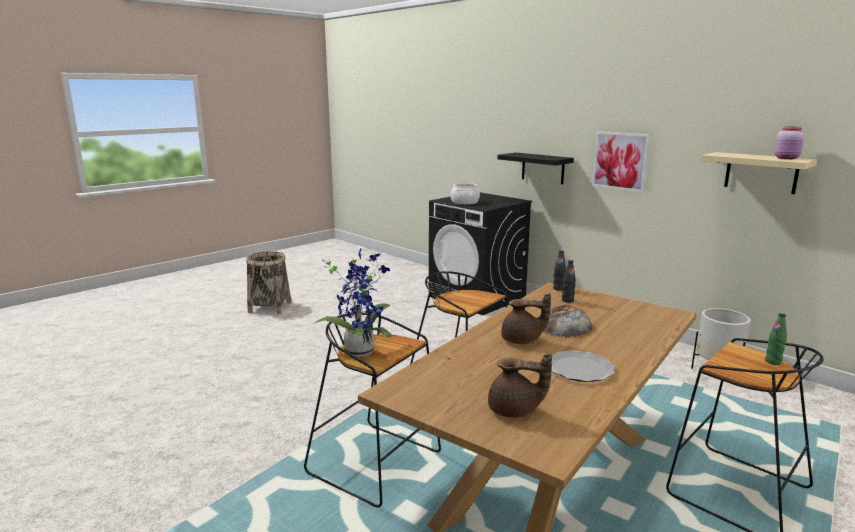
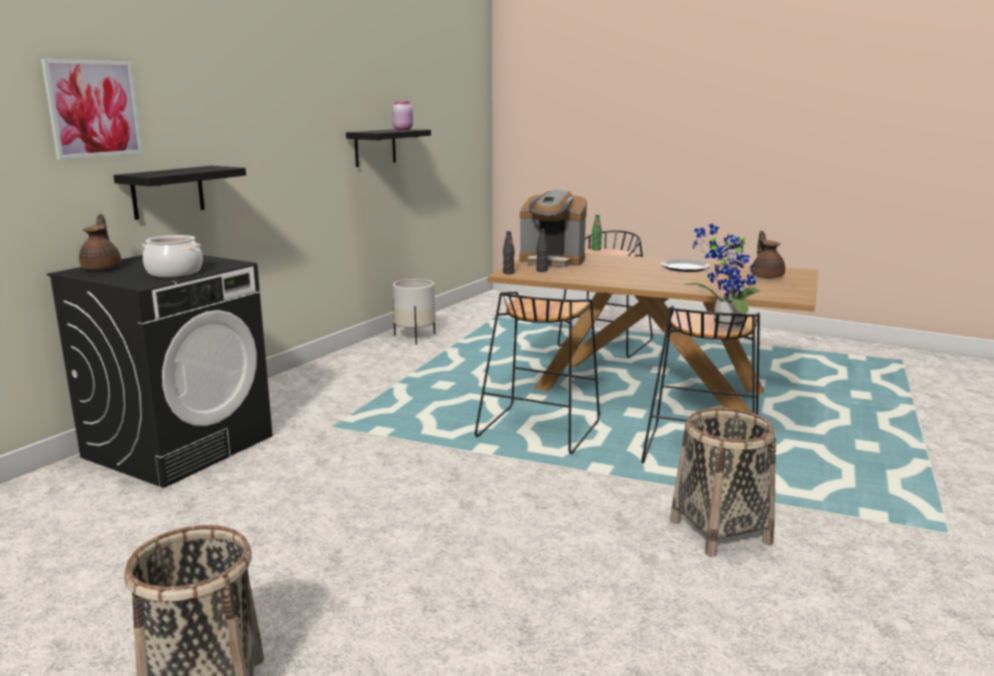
camera: 105 degrees left, 0 degrees up
(257, 431) = (719, 531): none -> basket
(522, 340) = (654, 278): brown teapot -> brown teapot (103, 268)
(565, 325) = (605, 270): bread -> none
(618, 310) = (552, 261): none -> coffee machine
(620, 161) = (267, 159): picture -> picture (93, 109)
(761, 172) = (375, 147): beige shelf -> black shelf

